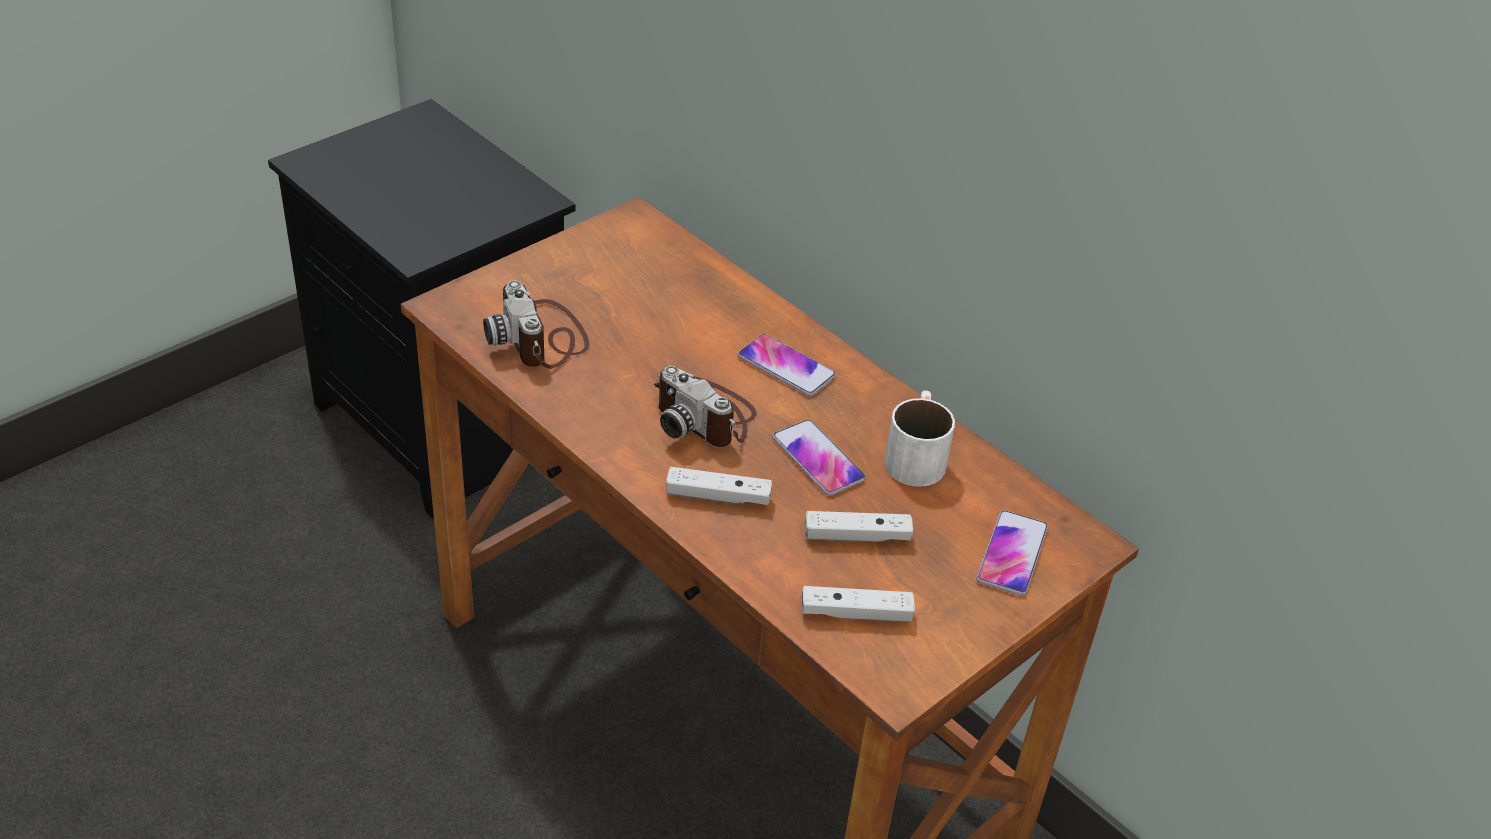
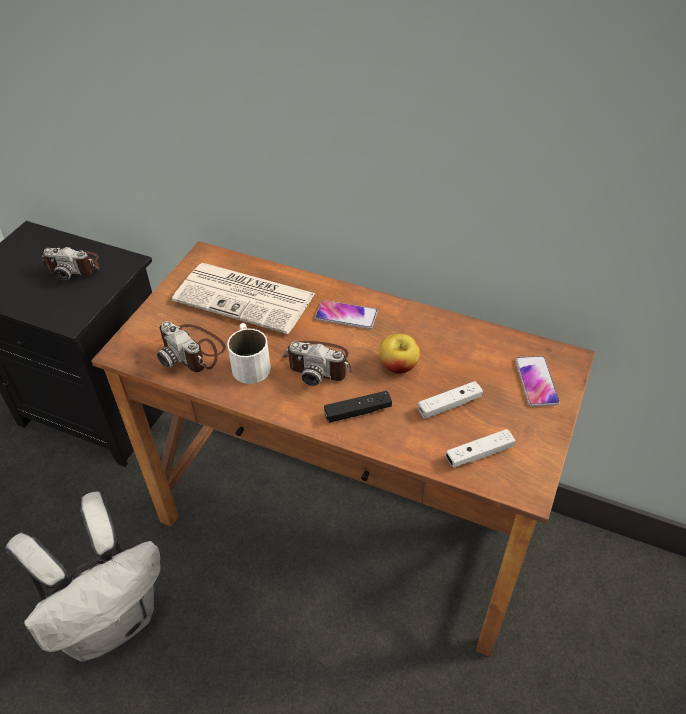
camera: 20 degrees left, 5 degrees up
(308, 718) = (111, 619): none -> white backpack
(461, 182) = (74, 266): none -> camera
(658, 295) = (247, 298): none -> newspaper
(718, 496) = (358, 412): white game controller -> black game controller
(818, 459) = (398, 365): phone -> apple
(916, 454) = (449, 341): white mug -> white mug (249, 362)

